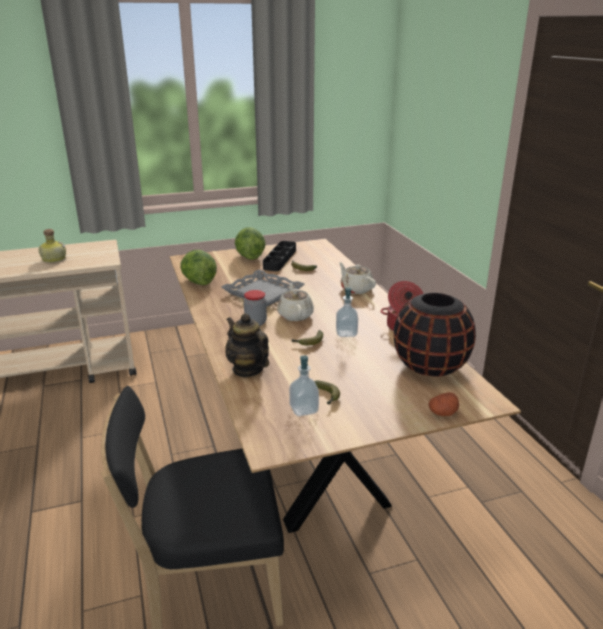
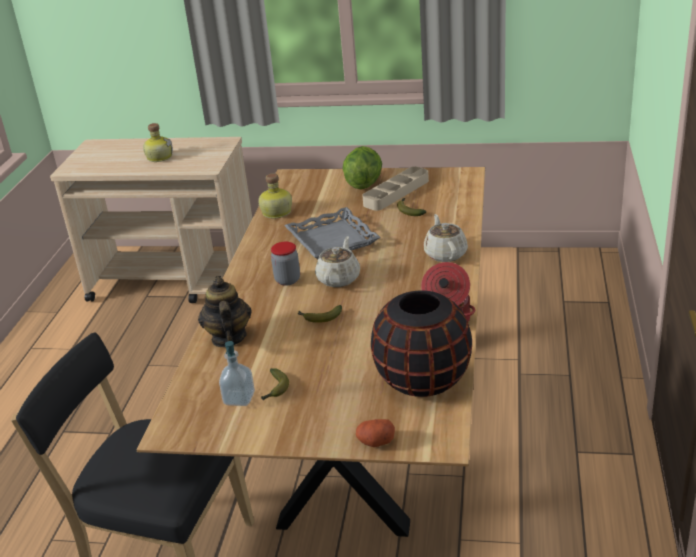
camera: 30 degrees right, 5 degrees up
(198, 282) = (276, 213): lettuce -> bottle
(280, 259) = (396, 192): black tray -> beige tray
(346, 333) = (372, 314): soap dispenser -> none

